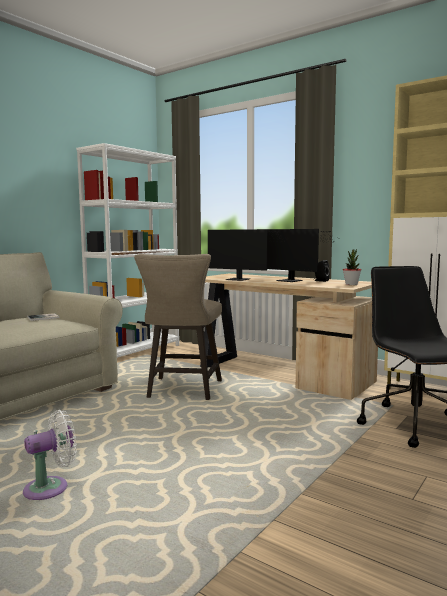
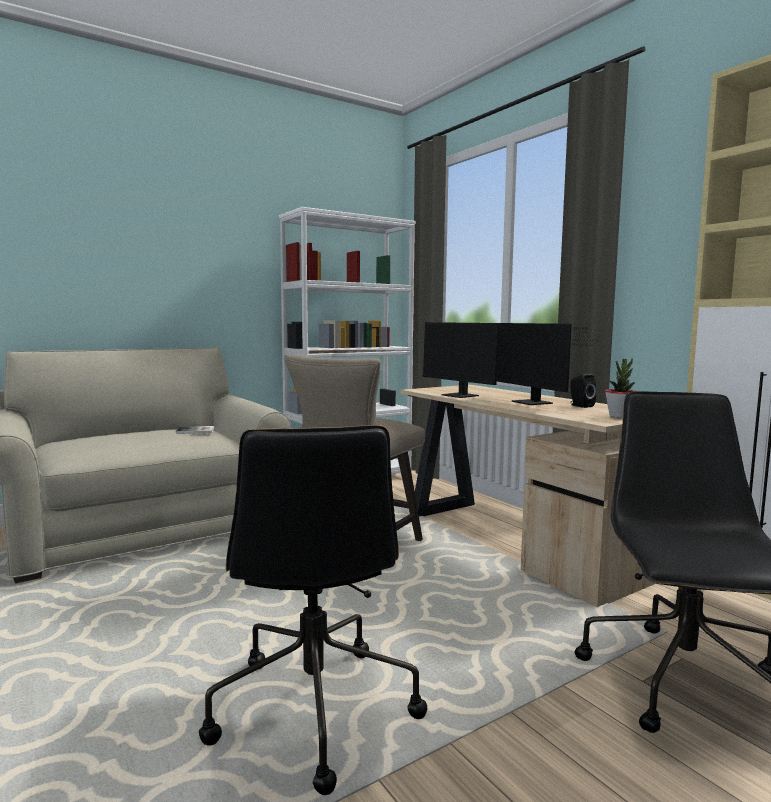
camera: 20 degrees right, 0 degrees up
(51, 488) = (68, 673): white fan -> none
(235, 472) = (313, 706): none -> black office chair

